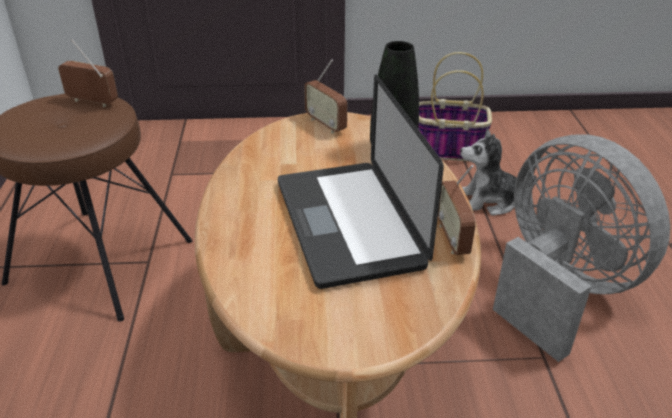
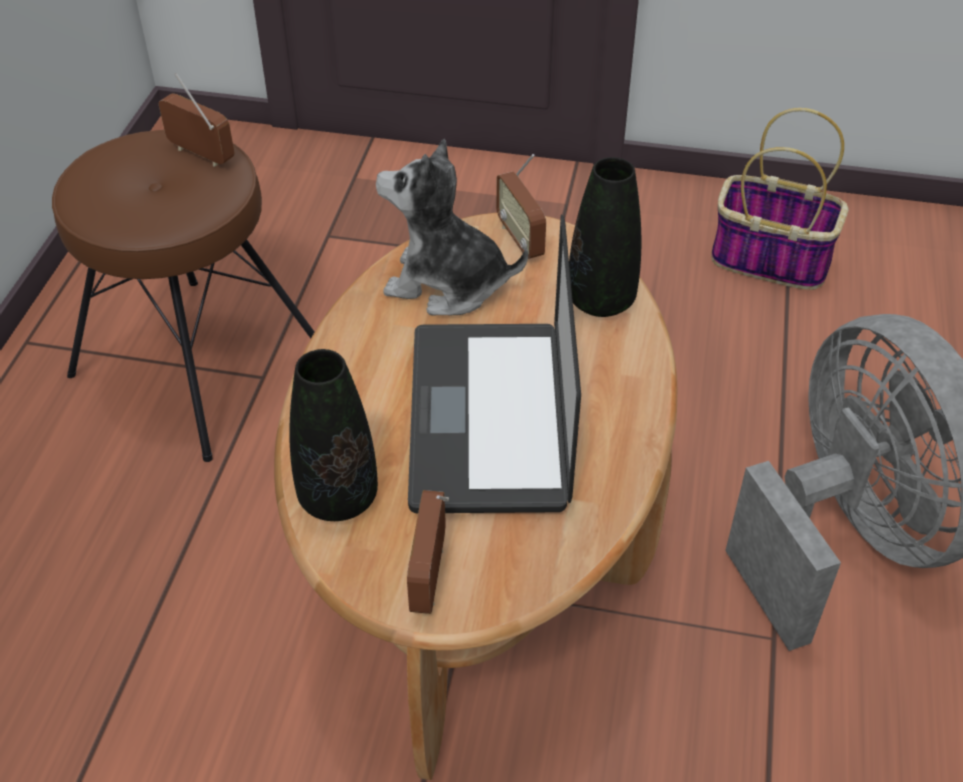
camera: 15 degrees right, 10 degrees up
(259, 290) = (338, 498): none -> black vase
(452, 238) = (621, 470): radio -> radio (429, 576)
(489, 201) = (798, 367): plush toy -> plush toy (447, 284)

